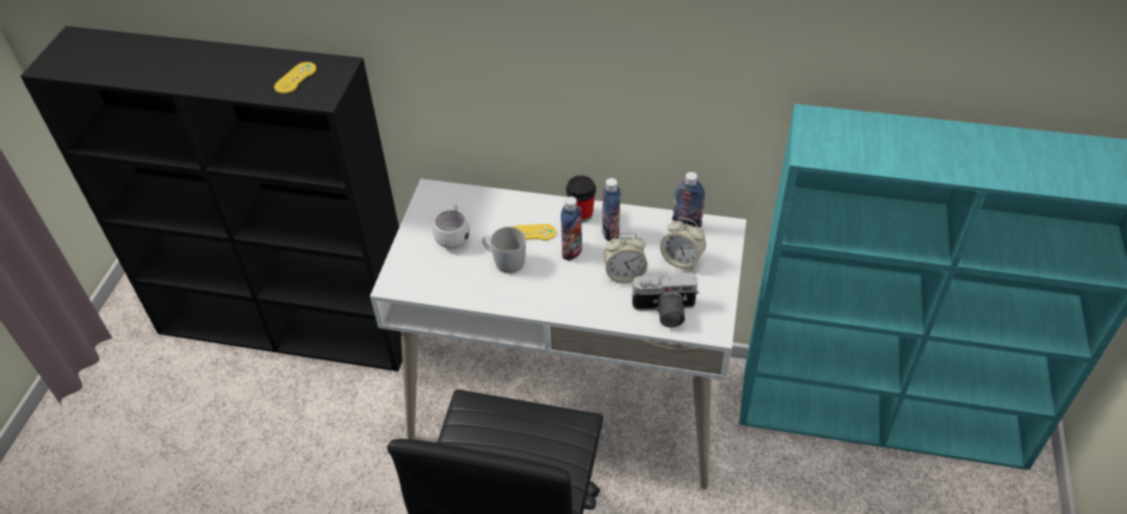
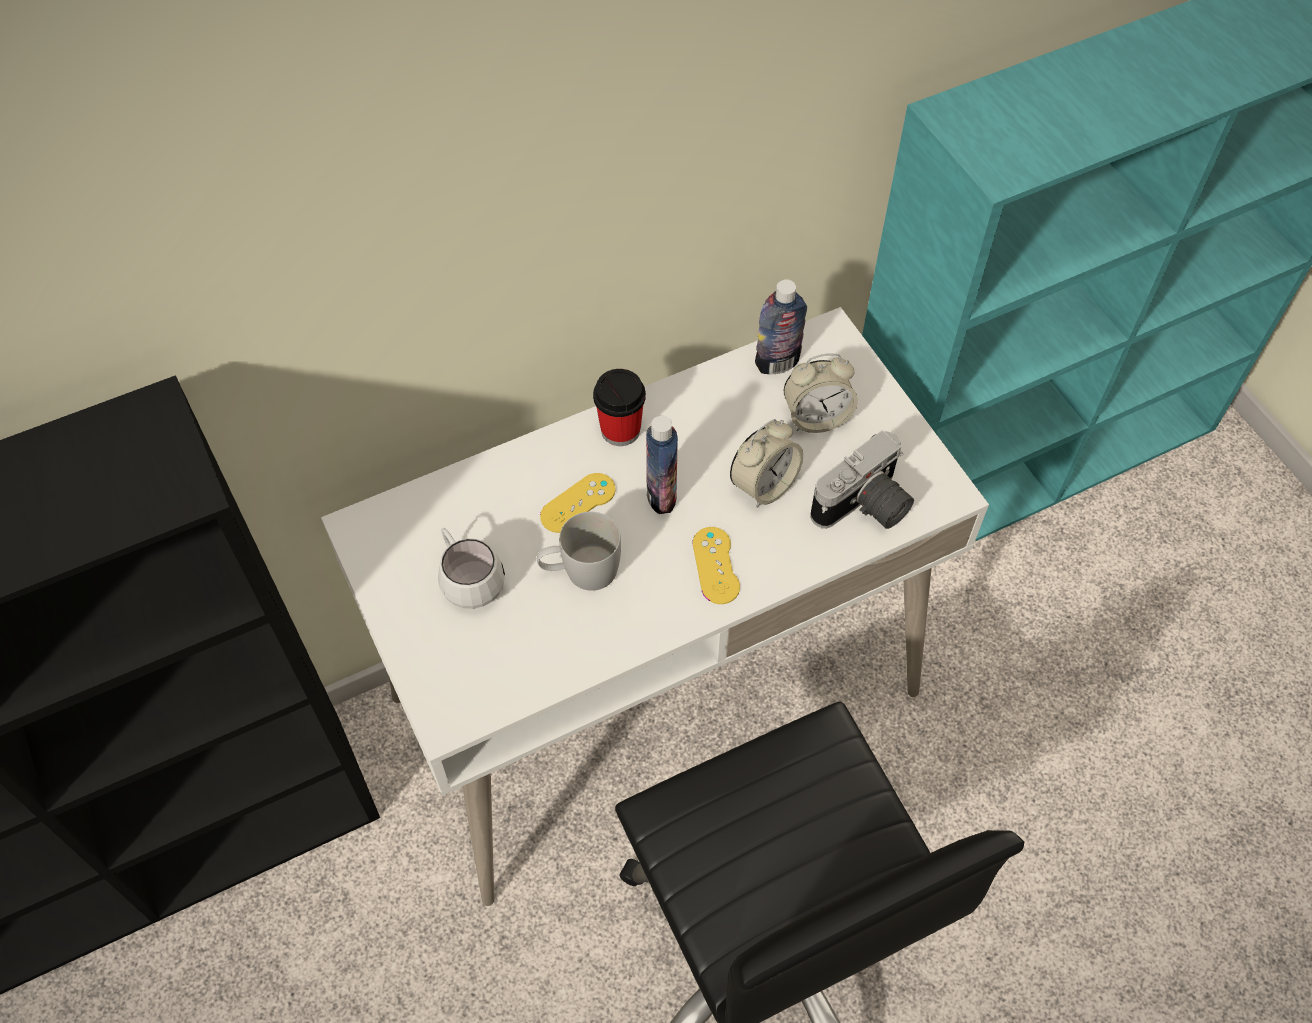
camera: 40 degrees left, 10 degrees up
(295, 78) = (89, 482): yellow game controller -> yellow game controller (716, 565)
(610, 232) = (687, 434): bottle -> none

